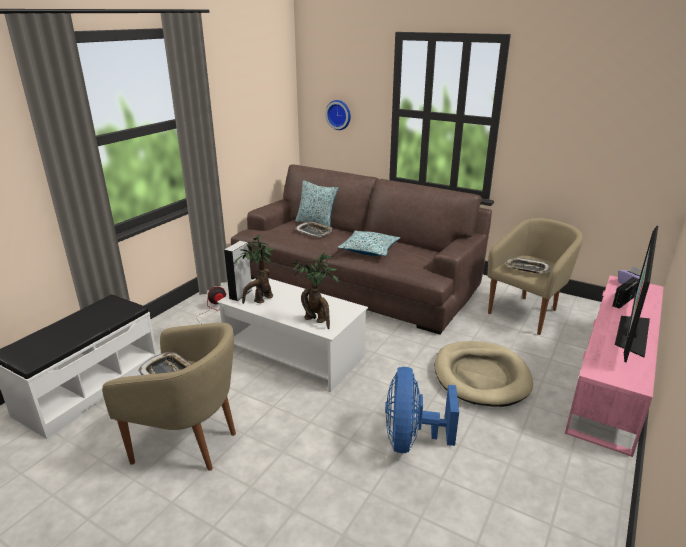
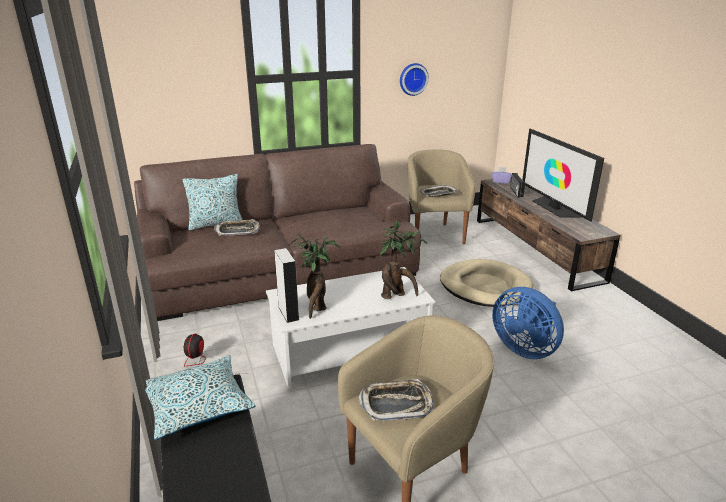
camera: 50 degrees left, 0 degrees up
(339, 114) = (177, 93): wall clock -> wall clock (413, 79)
(369, 250) = (318, 225): pillow -> pillow (198, 405)
(611, 378) = (536, 249): pink tv stand -> brown tv stand

